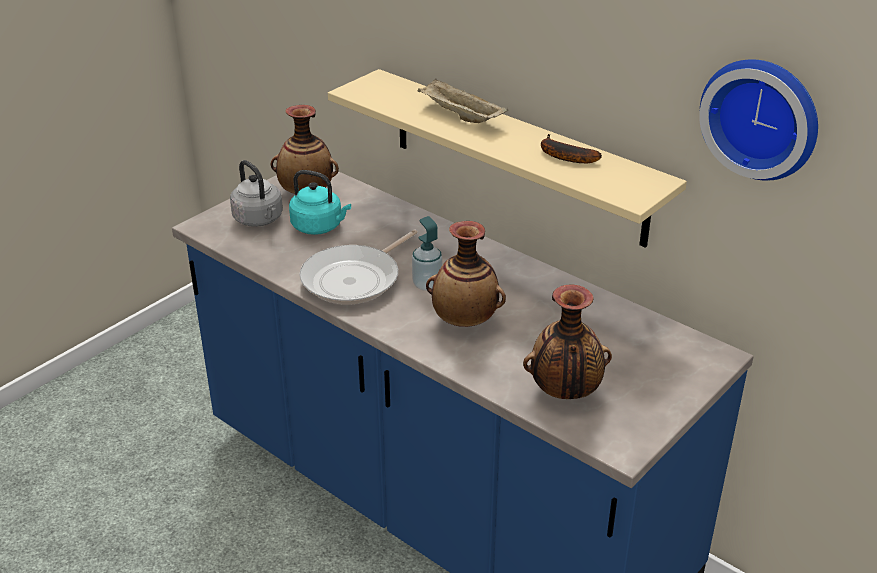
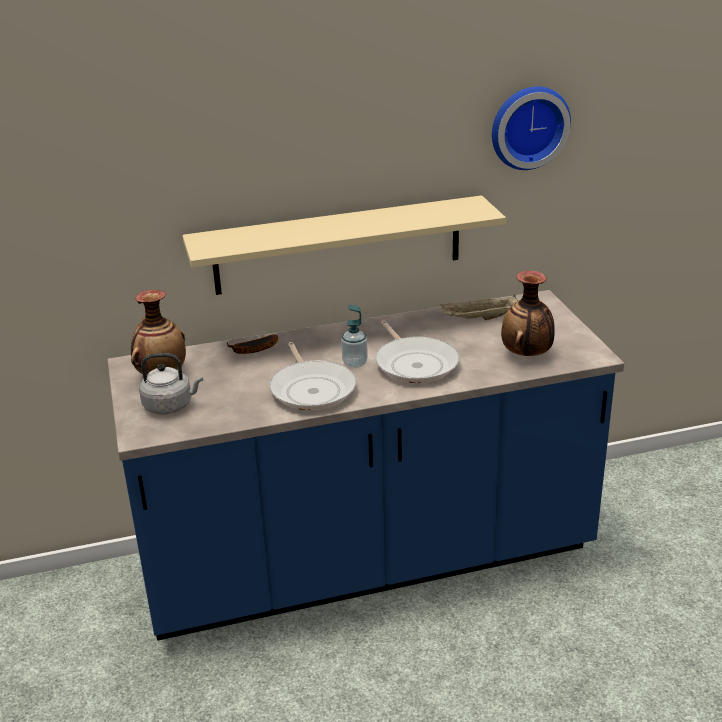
camera: 55 degrees left, 5 degrees down
(319, 227) = (220, 383): turquoise kettle -> none
(459, 116) = (304, 228): beige tray -> beige tray (479, 319)
(465, 321) = (415, 363): vase -> frying pan
(563, 156) = (407, 215): banana -> banana (252, 350)

